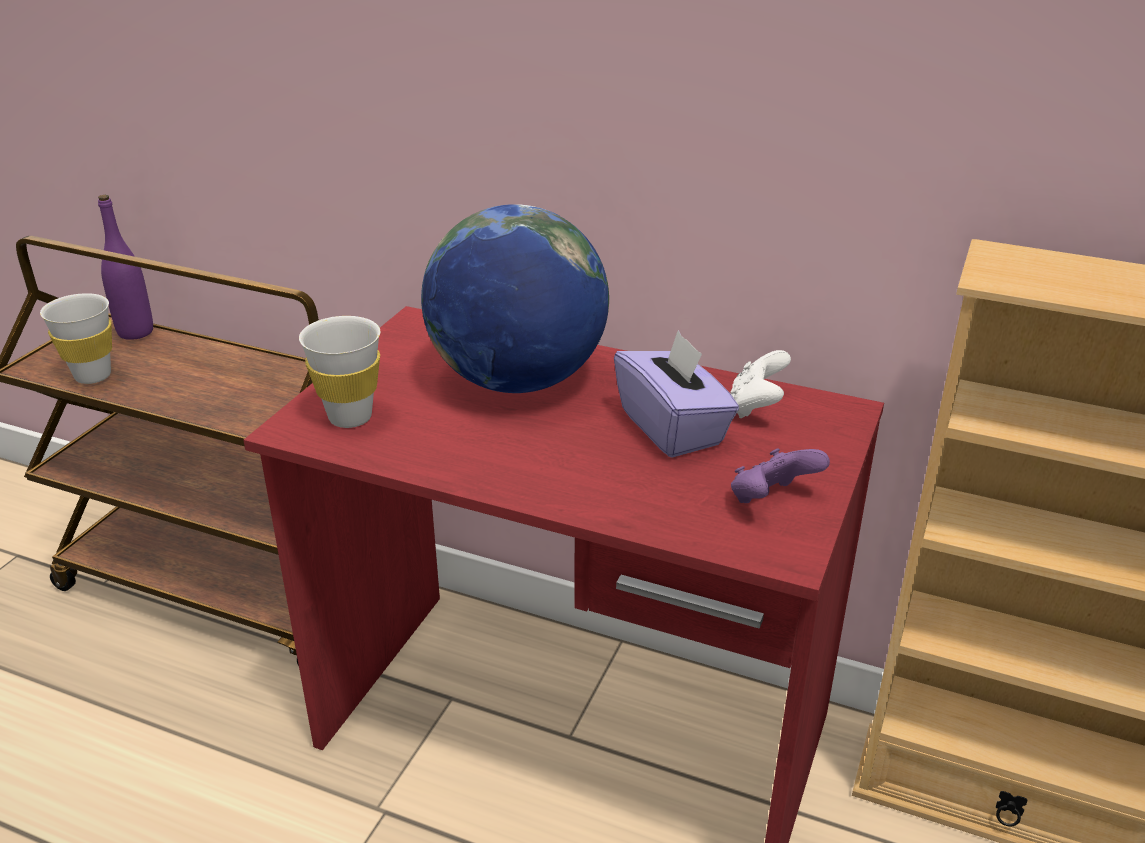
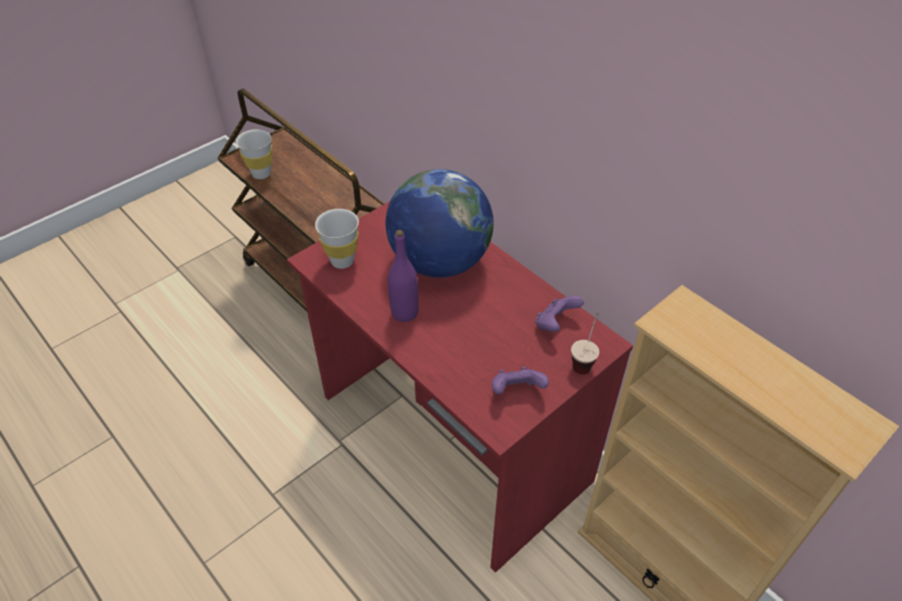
camera: 25 degrees right, 15 degrees up
(135, 332) = (294, 148): purple bottle -> purple bottle (404, 313)
(673, 428) = (499, 323): purple tissue box -> none
(756, 407) = (555, 324): white game controller -> purple game controller
(834, 435) = (584, 359): none -> cup

